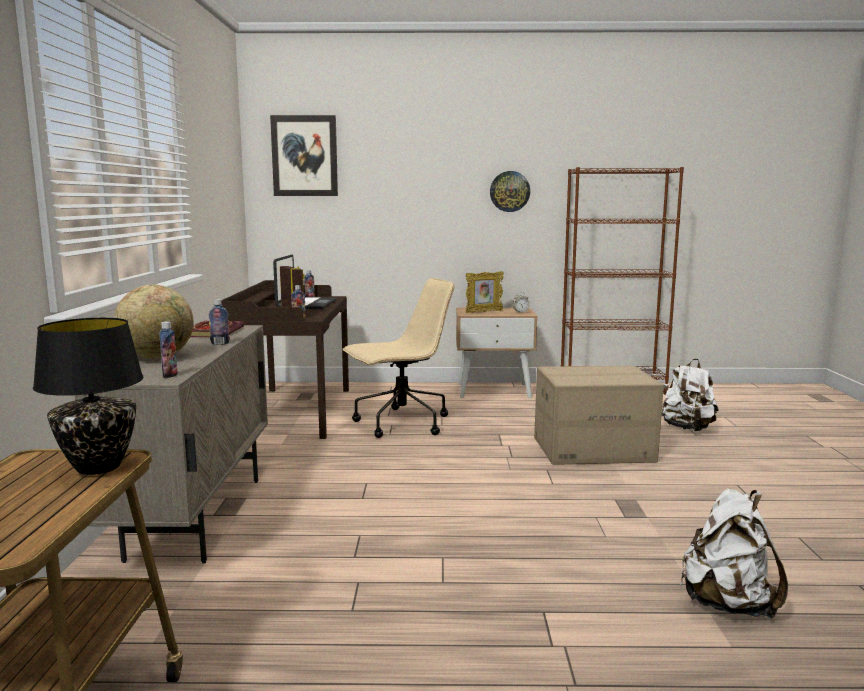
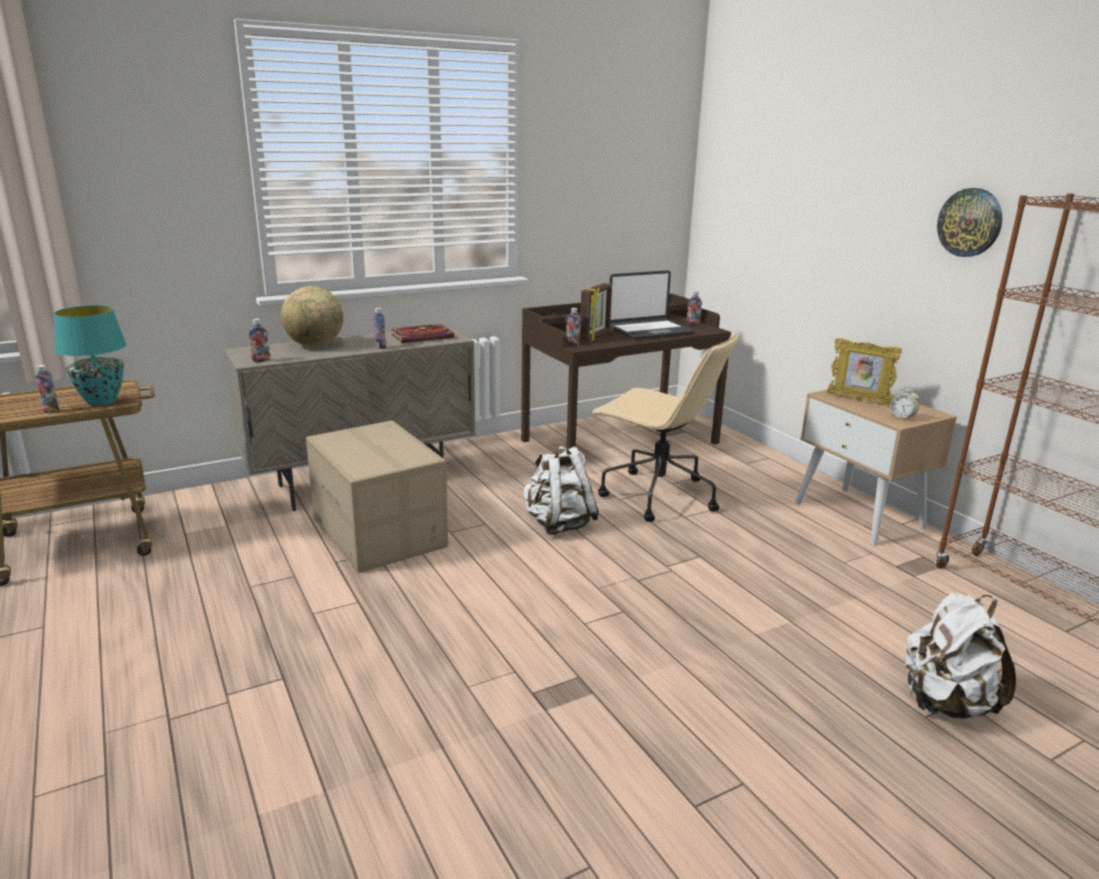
camera: 60 degrees right, 10 degrees up
(71, 499) = (51, 411): none -> bottle
(97, 468) = (101, 401): black table lamp -> turquoise table lamp
(304, 156) = (745, 149): picture -> none
(593, 449) = (732, 631): cardboard box -> cardboard box (380, 533)
(727, 604) = (350, 803): white backpack -> white backpack (559, 524)

